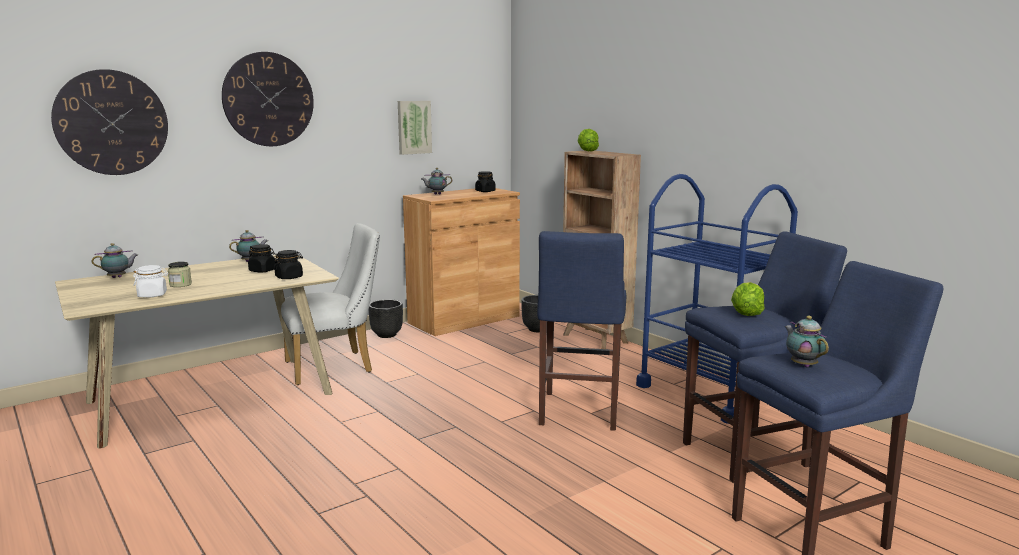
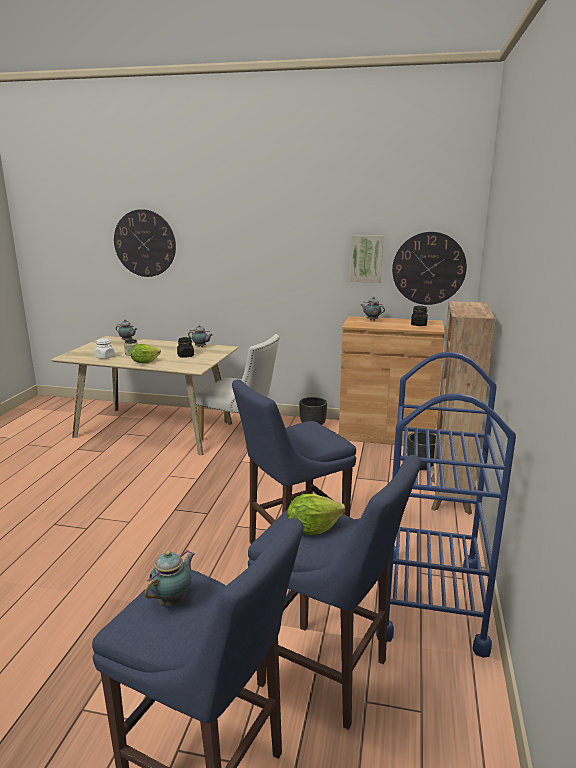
camera: 50 degrees right, 5 degrees up
(268, 99) = (243, 231): wall clock -> wall clock (428, 268)
(289, 277) = (181, 365): black jar -> none
(587, 151) = (468, 304): lettuce -> lettuce (145, 362)

